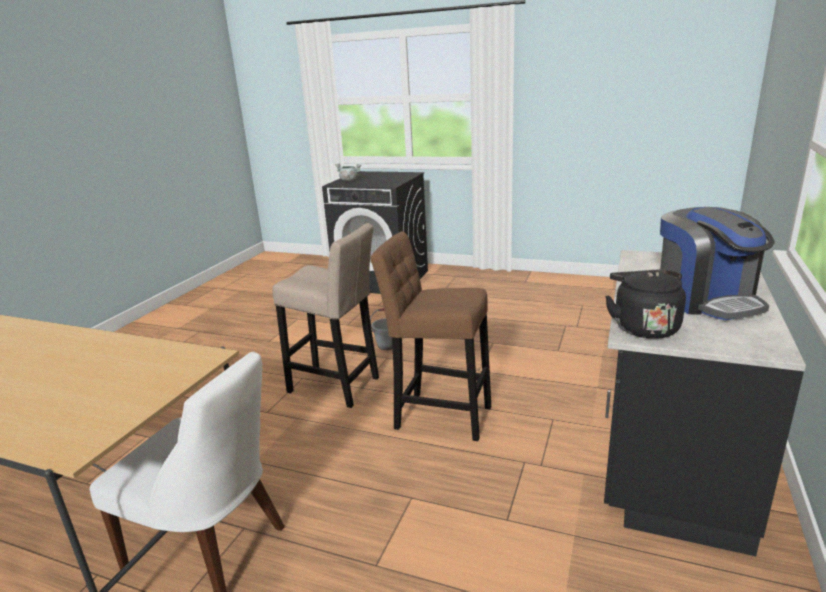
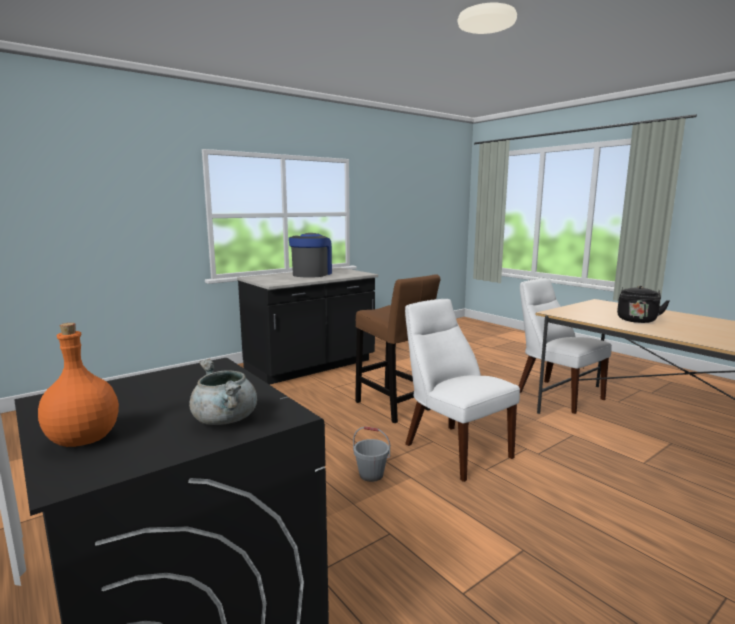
camera: 150 degrees left, 10 degrees down
(337, 386) = (453, 449): beige stool -> white chair
(375, 173) = (83, 440): none -> orange bottle
(643, 327) = (356, 274): black kettle -> black kettle (637, 321)

